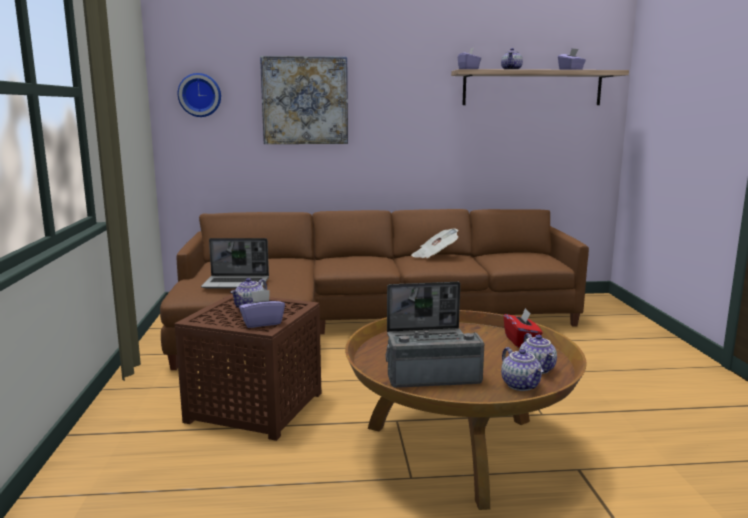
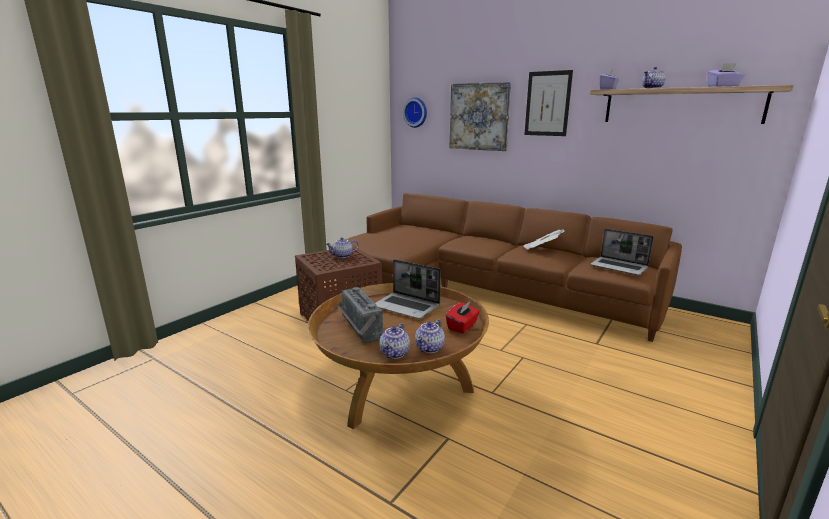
camera: 40 degrees right, 5 degrees up
(237, 283) = (379, 241): laptop -> laptop (619, 267)
(262, 323) = (327, 266): purple tissue box -> none
(395, 84) = (547, 104): none -> picture
(434, 378) = (358, 329): radio -> radio turned 150 degrees counterclockwise

